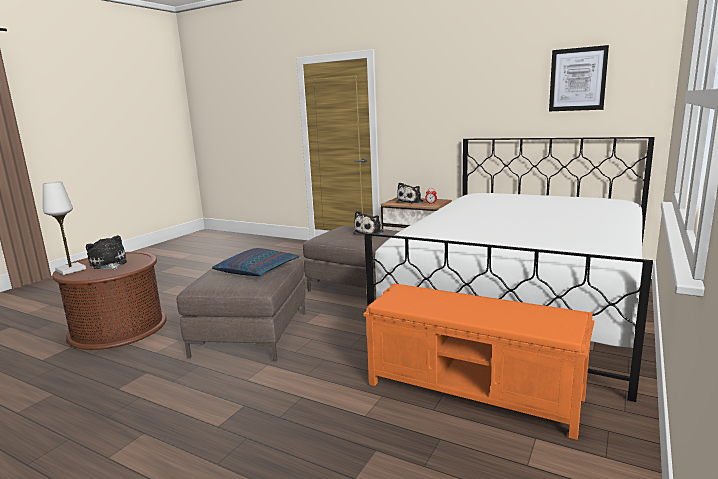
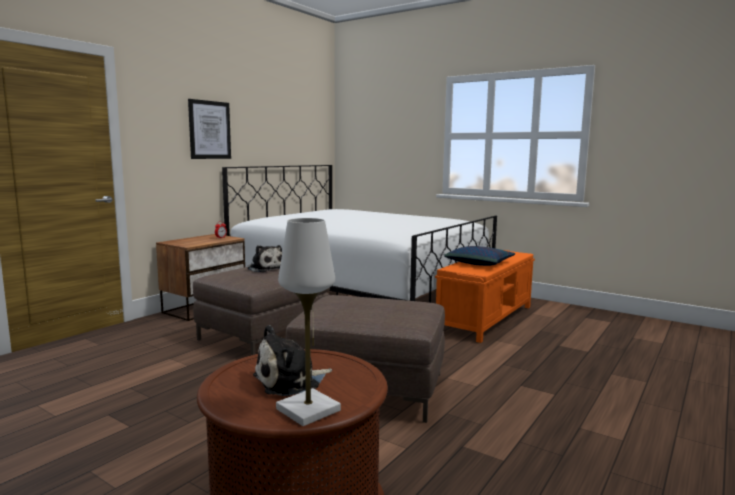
camera: 85 degrees left, 5 degrees down
(257, 271) = (379, 303): blue pillow -> blue pillow (479, 263)
(411, 201) = (198, 241): plush toy -> none
(577, 79) = (293, 119): picture -> picture (209, 130)

